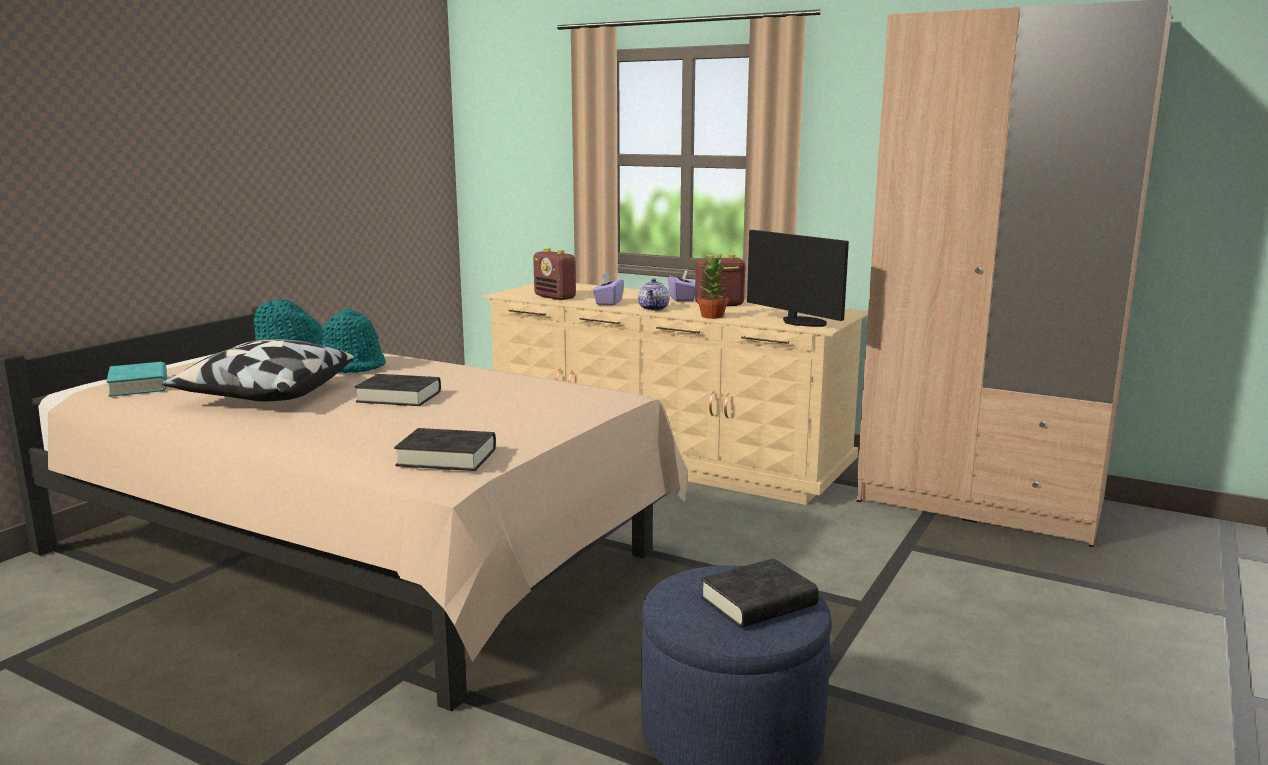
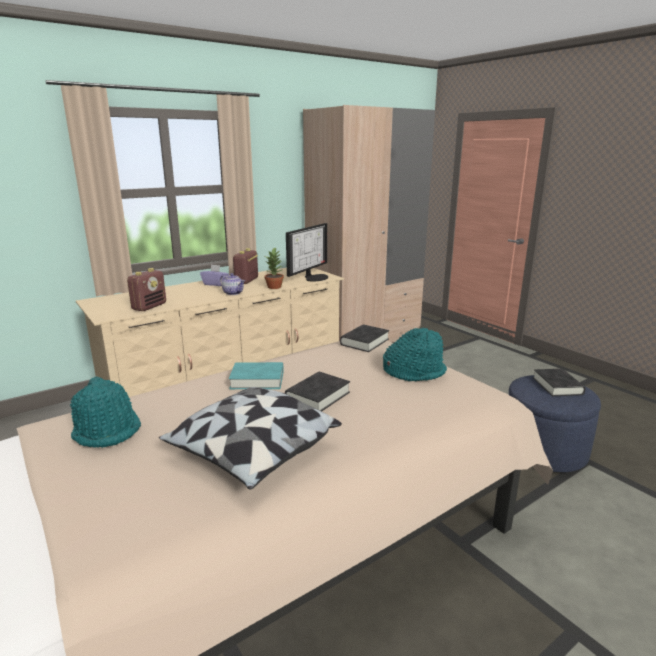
camera: 65 degrees left, 5 degrees up
(139, 386) = (116, 535): turquoise book -> turquoise book (257, 380)
(354, 366) = (199, 404): turquoise hat -> turquoise hat (414, 371)
(447, 457) = (469, 397): black book -> black book (364, 342)
(555, 297) = (149, 306): radio -> radio turned 45 degrees counterclockwise
(608, 302) = (195, 298): purple tissue box -> none
(800, 322) = (314, 277): monitor -> monitor turned 135 degrees clockwise

